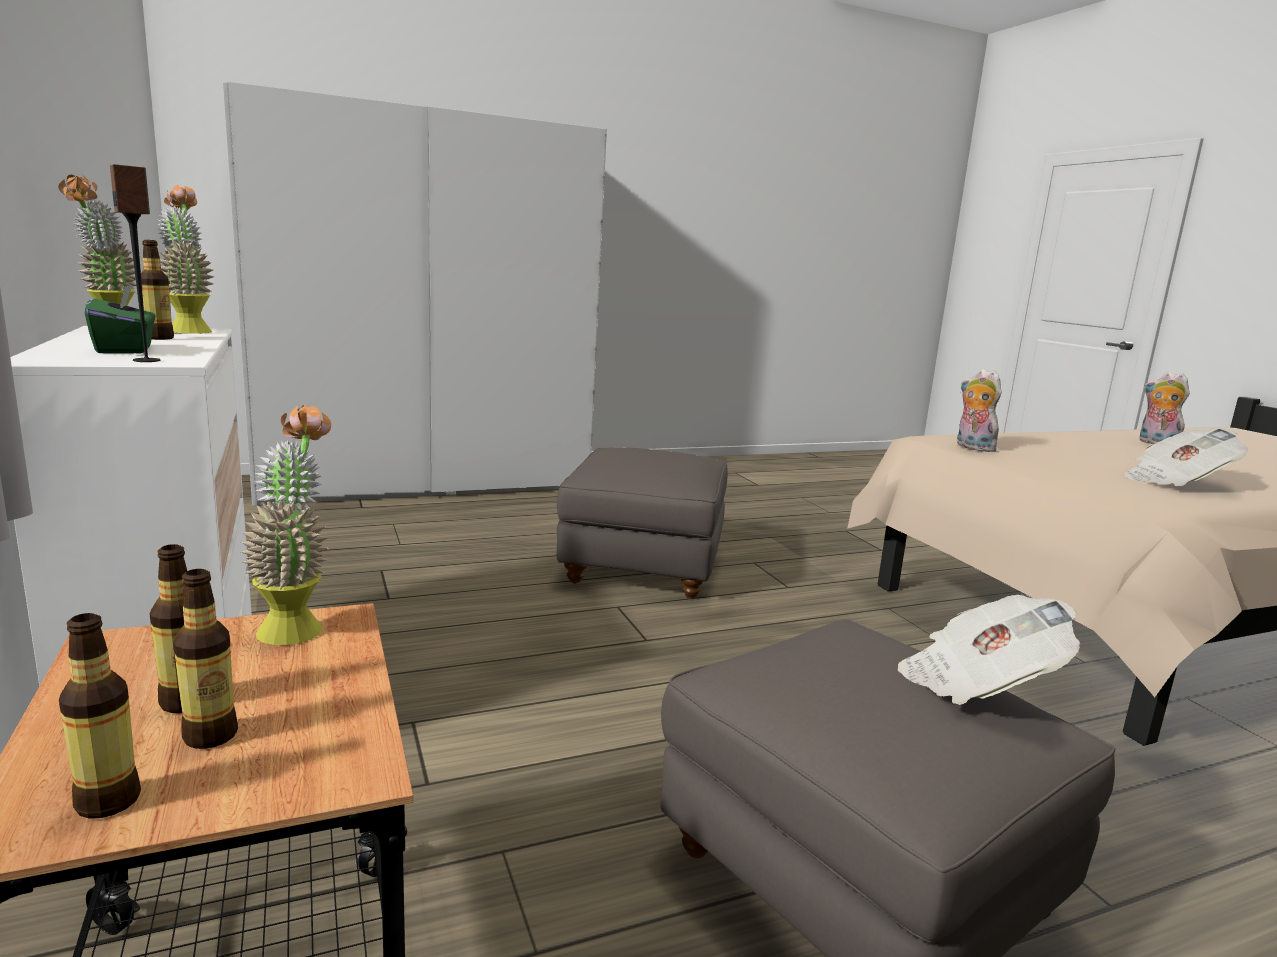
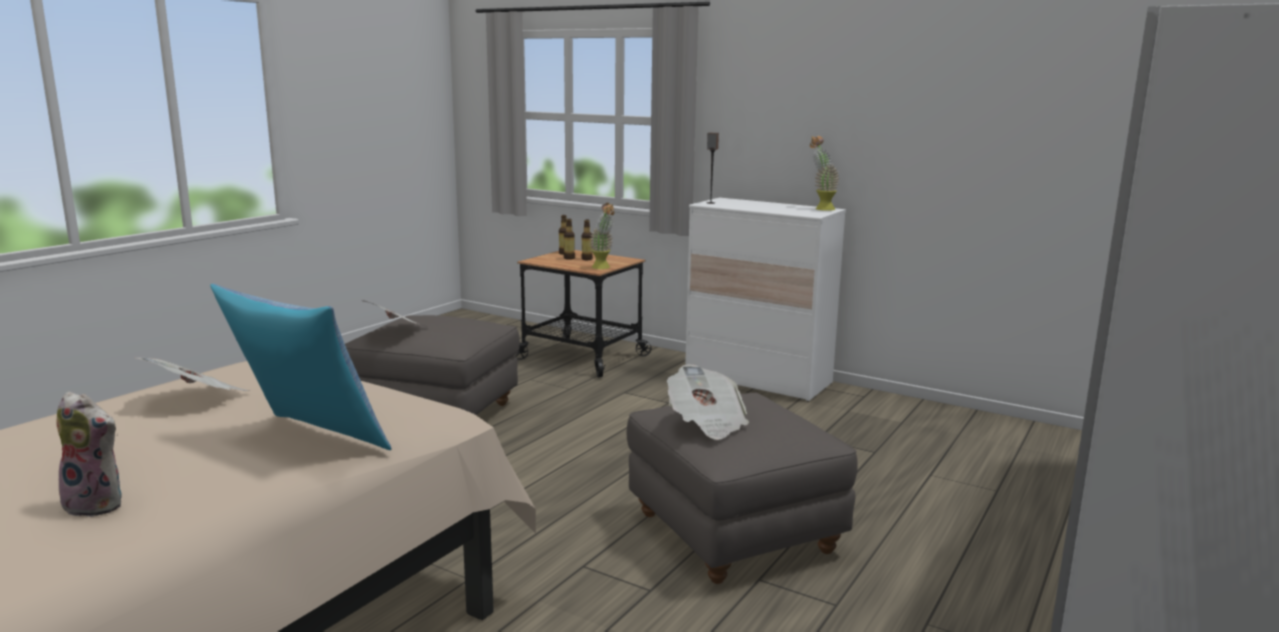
camera: 145 degrees right, 0 degrees up
(126, 350) = (743, 204): green tissue box -> none
(159, 338) = (780, 208): bottle -> none
(190, 330) = (810, 213): potted plant -> none
(686, 459) = (706, 423): none -> newspaper
(972, 447) = (397, 402): plush toy -> none
(1039, 442) = (306, 442): none -> pillow

